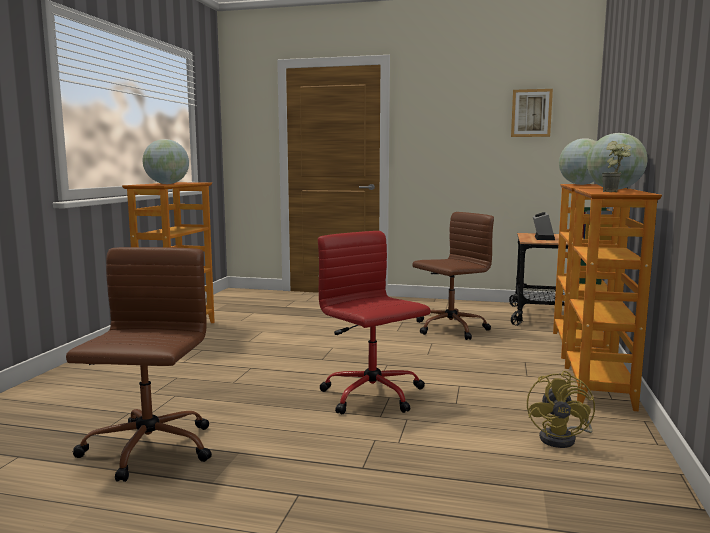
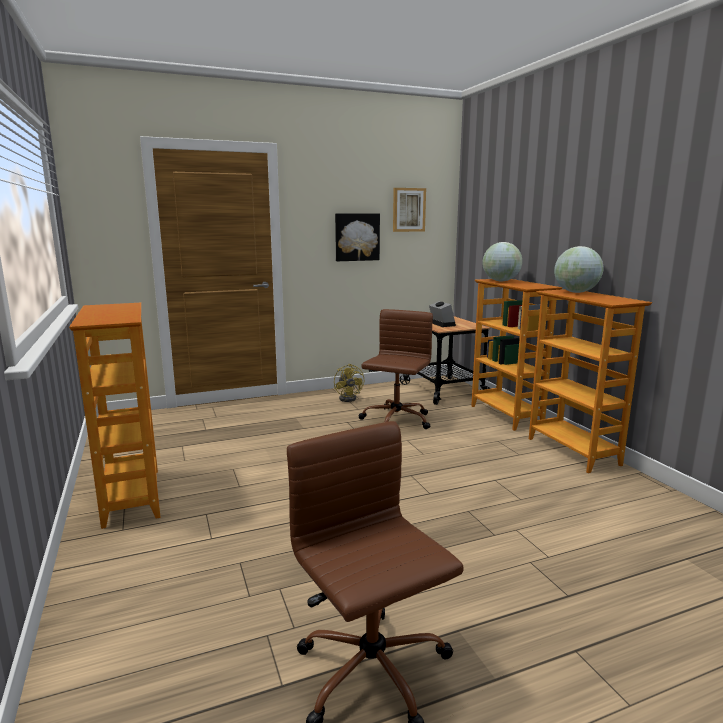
camera: 35 degrees left, 5 degrees up
(167, 184) = (115, 315): globe -> none
(373, 396) = (455, 514): red office chair -> none
(468, 142) = (356, 237): none -> picture
(563, 439) = (626, 507): yellow fan -> yellow fan (349, 398)
(614, 192) = (608, 299): potted plant -> none

